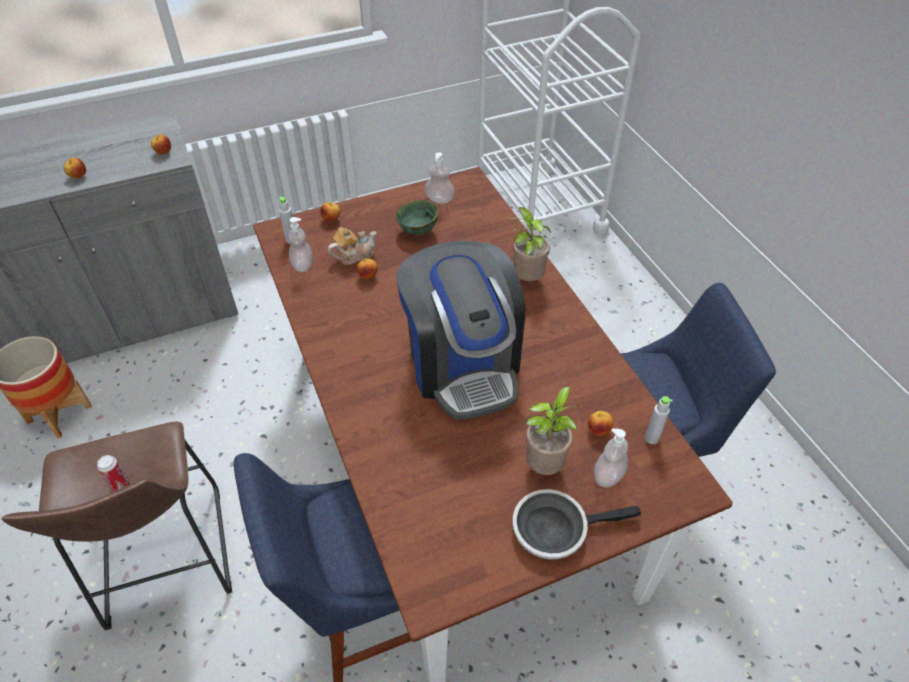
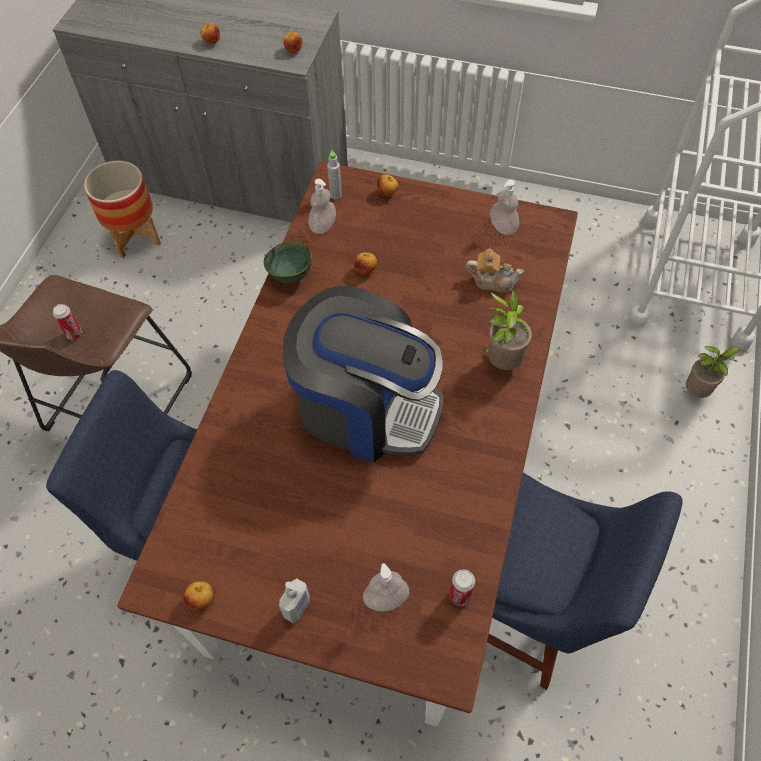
camera: 40 degrees right, 10 degrees up
(354, 255) = (373, 241): teapot -> teapot (492, 281)
(418, 231) = (451, 250): green bowl -> green bowl (290, 277)
(463, 364) = (365, 407): coffee machine -> coffee machine turned 90 degrees counterclockwise
(545, 465) = (343, 549): potted plant -> potted plant (697, 392)
(555, 528) = (298, 608): frying pan -> soap dispenser
(598, 430) = (419, 552): apple -> apple (201, 600)
(651, 438) = (459, 596): grey bottle -> can

